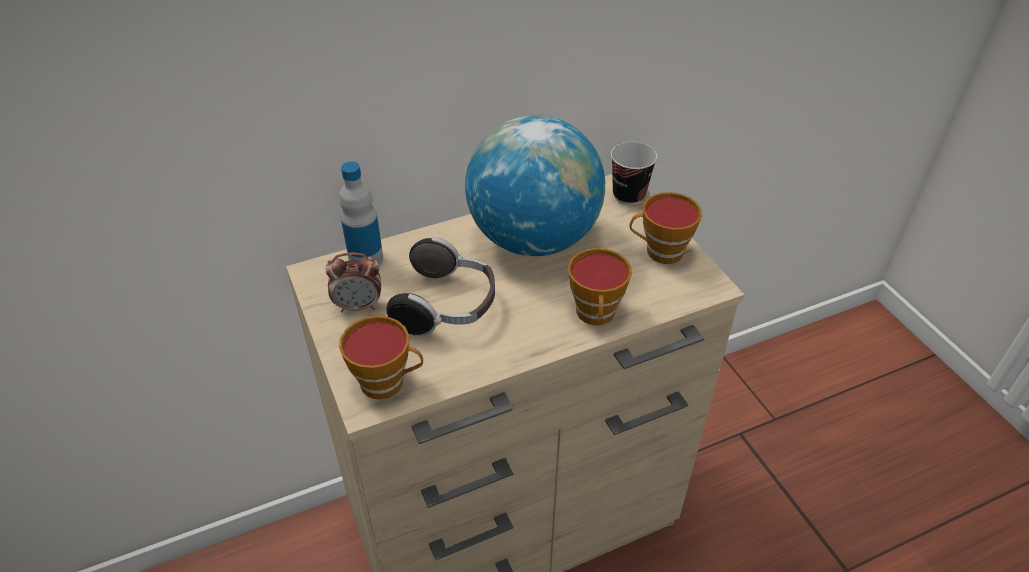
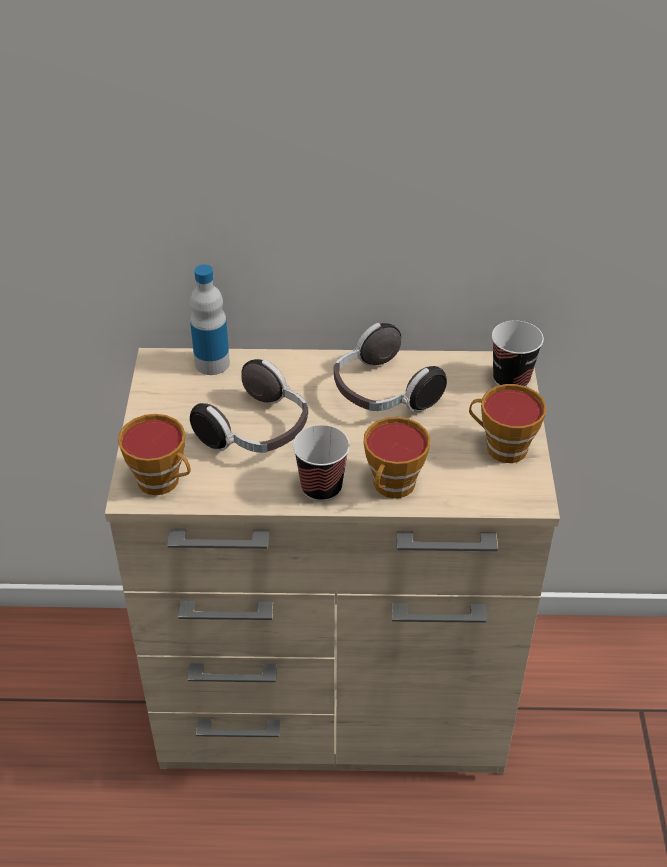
camera: 25 degrees right, 0 degrees up
(359, 306) = (179, 405): alarm clock -> none
(533, 238) = (382, 393): globe -> headphones
(537, 337) = (321, 488): none -> cup

